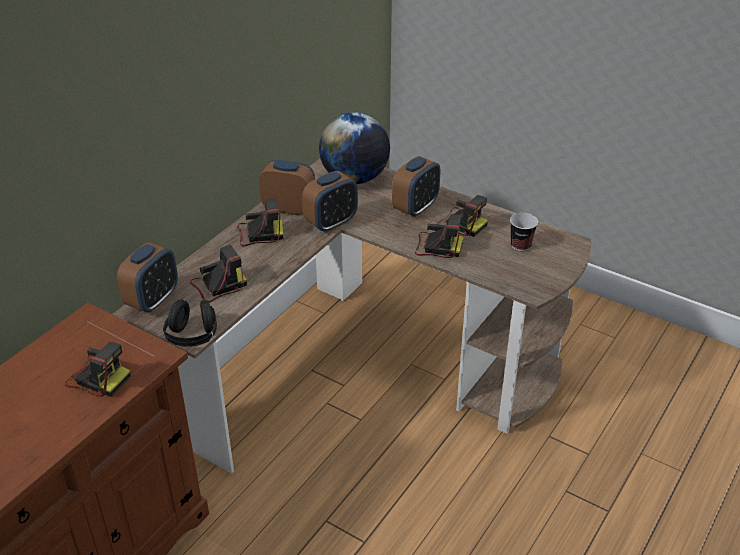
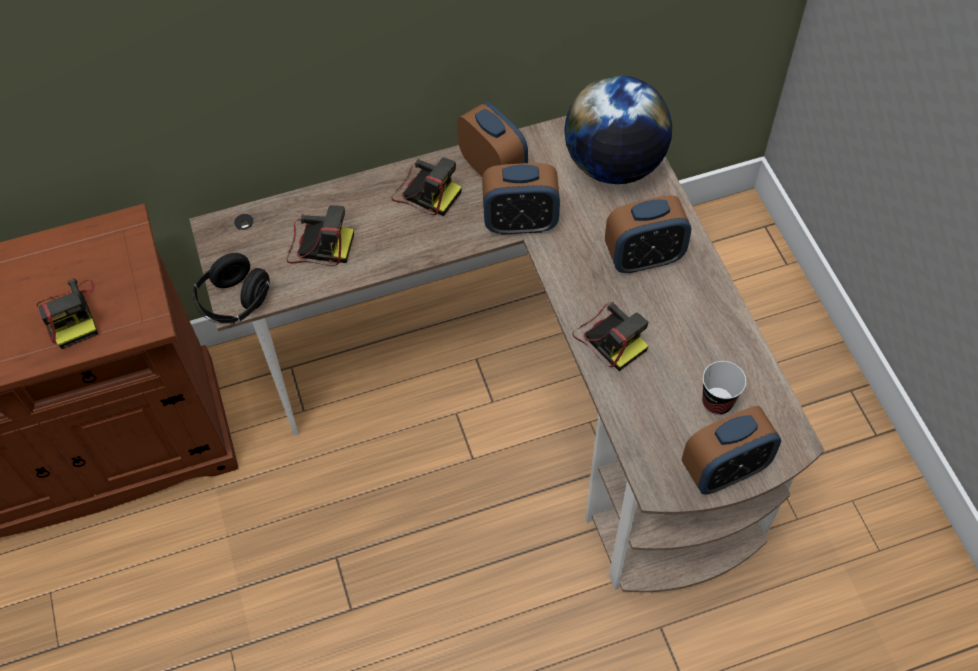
camera: 40 degrees right, 20 degrees up
(152, 300) = (239, 224): alarm clock -> alarm clock (724, 470)
(461, 223) = (676, 319): camera -> none

